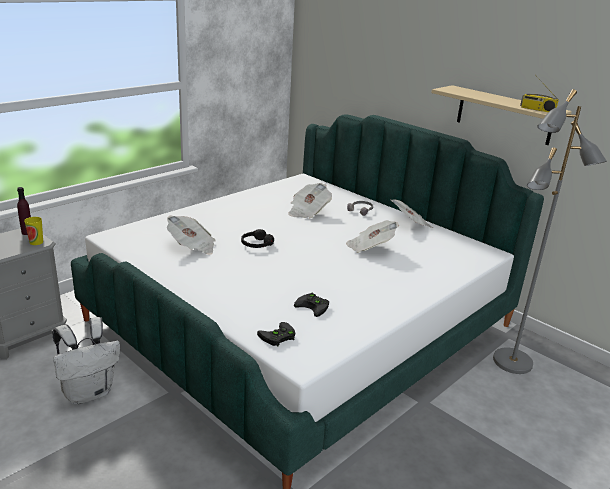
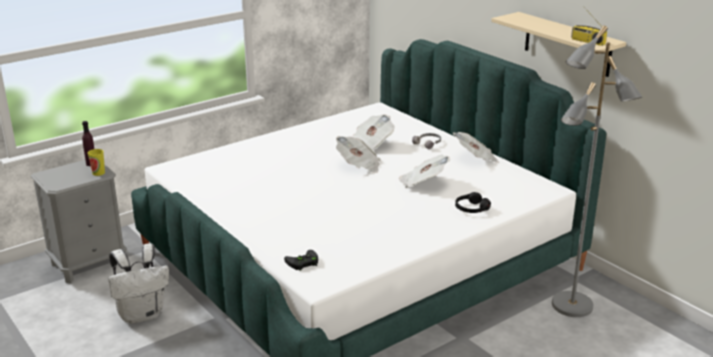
camera: 10 degrees right, 0 degrees up
(192, 246) = (244, 179): newspaper -> newspaper (359, 166)
(256, 244) = (307, 177): black headphones -> black headphones (471, 208)
(314, 306) = (345, 237): black game controller -> none

